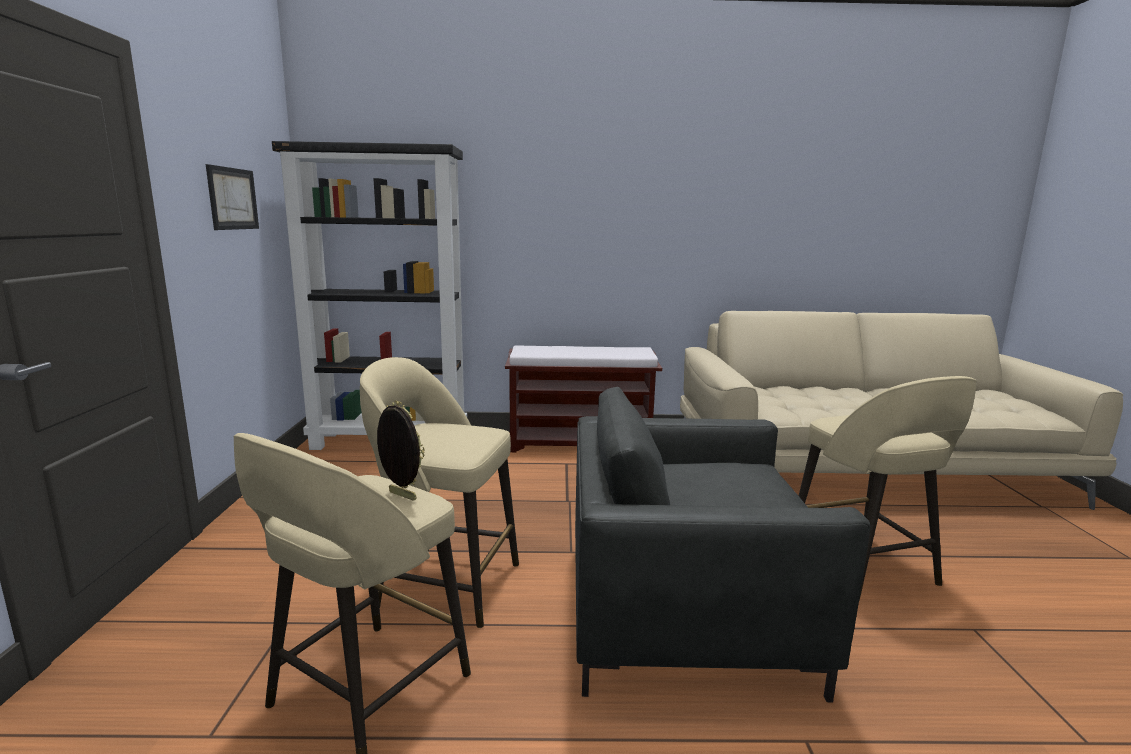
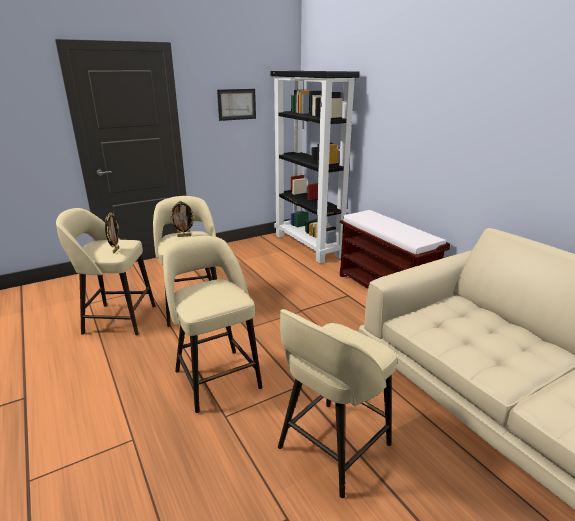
camera: 60 degrees right, 10 degrees up
(430, 434) = (184, 236): none -> picture frame
(682, 612) = (216, 377): grey armchair -> beige stool

